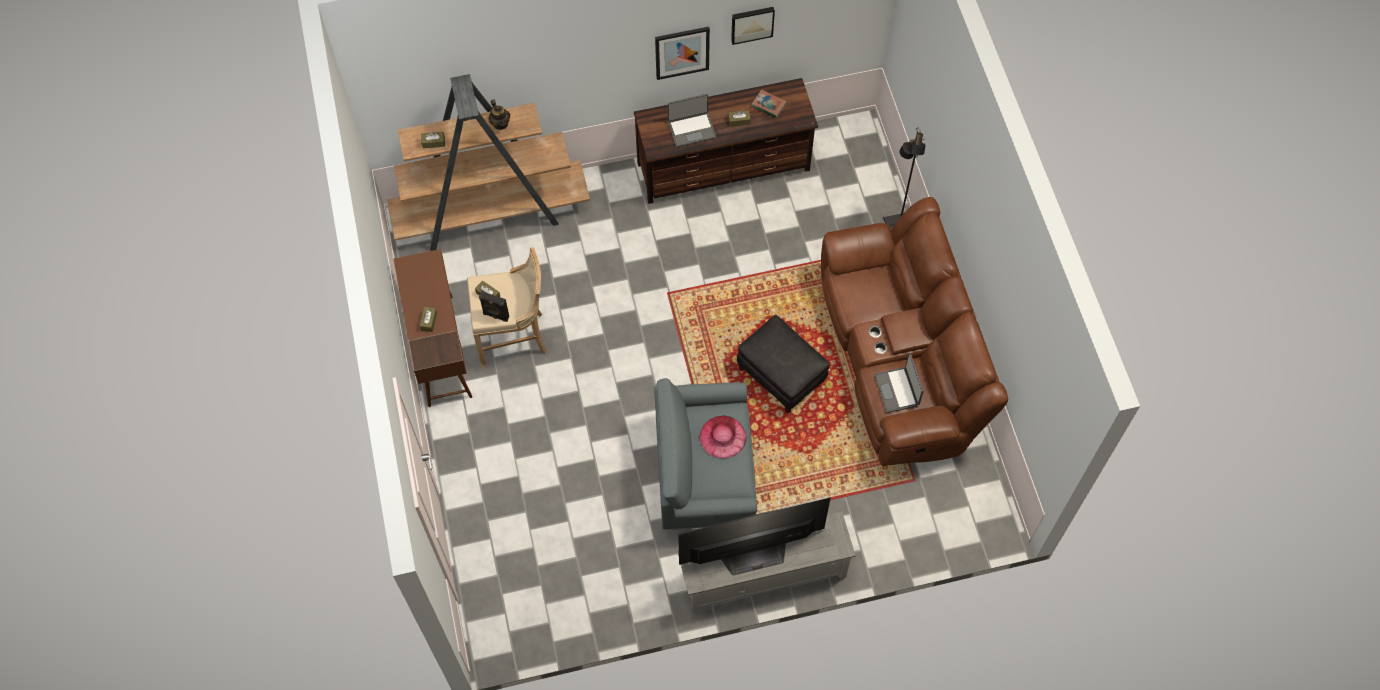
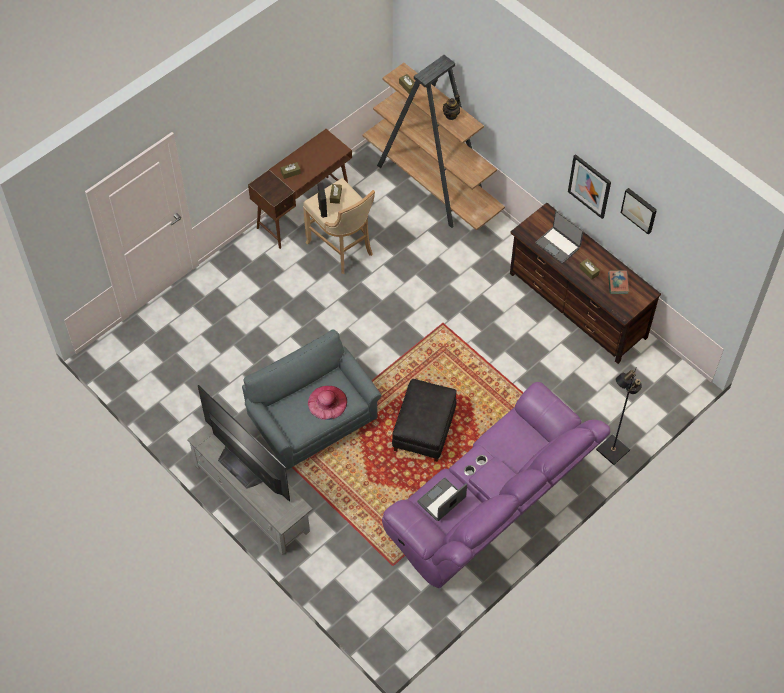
camera: 60 degrees right, 5 degrees down
(900, 359) = (492, 506): brown sofa -> purple sofa

